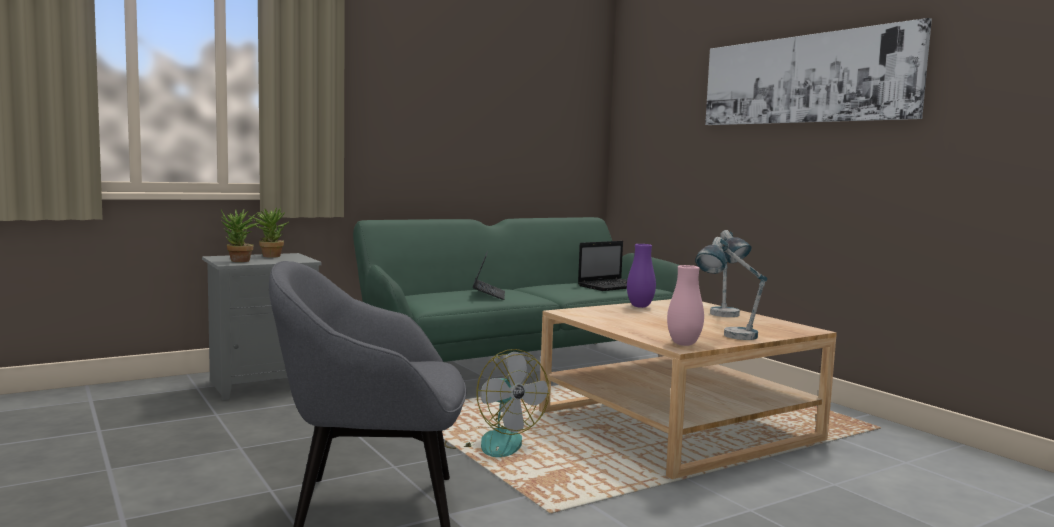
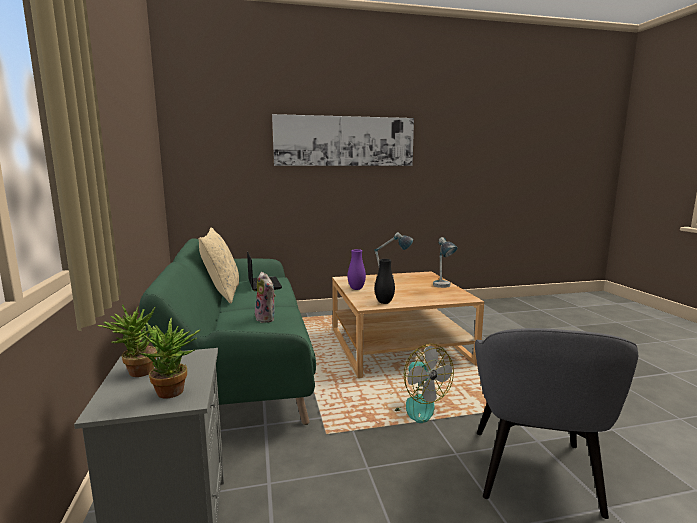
camera: 70 degrees left, 5 degrees up
(488, 295) = (267, 318): laptop -> plush toy
(493, 442) = (413, 405): fan -> fan turned 75 degrees clockwise
(557, 281) = (222, 294): none -> beige pillow
(591, 316) = (384, 302): none -> black vase
(684, 344) = (461, 297): pink vase -> none

